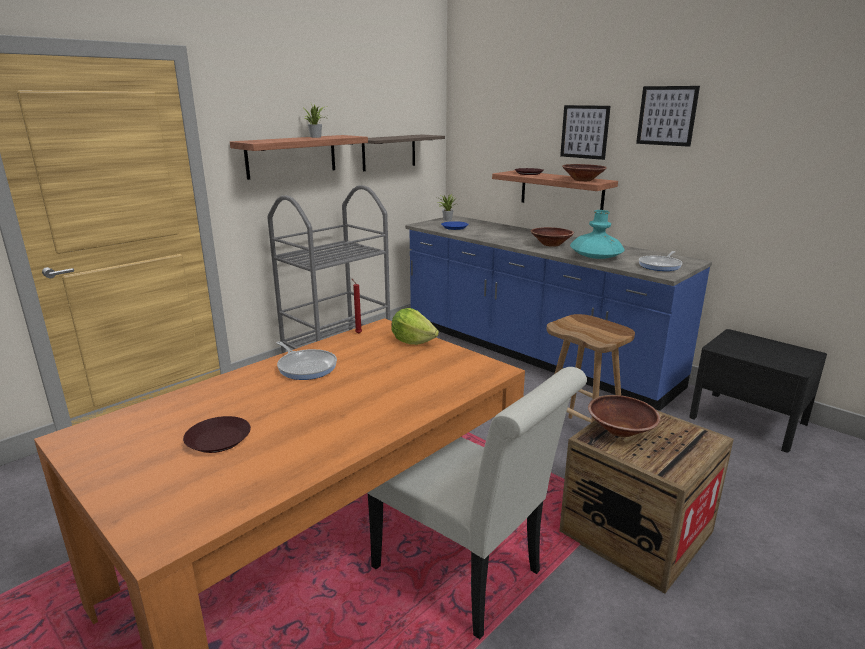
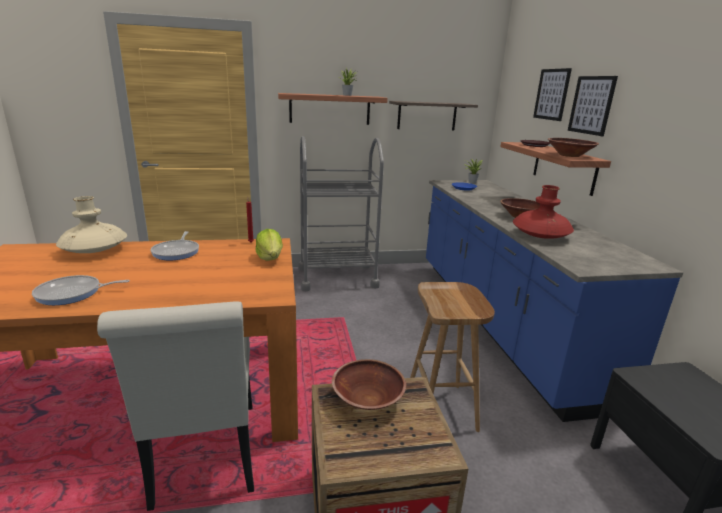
camera: 35 degrees right, 0 degrees up
(200, 398) = (95, 250): none -> beige vase
(217, 440) = (48, 274): brown plate -> none
(595, 257) = (540, 235): turquoise vase -> red vase
(660, 265) = (598, 259): frying pan -> frying pan (72, 293)
(667, 116) = (669, 86): picture -> picture (552, 94)

